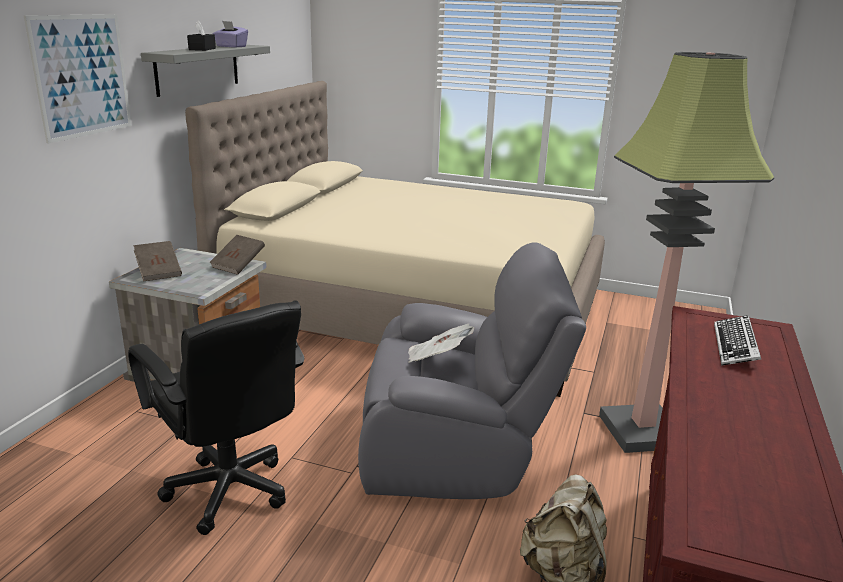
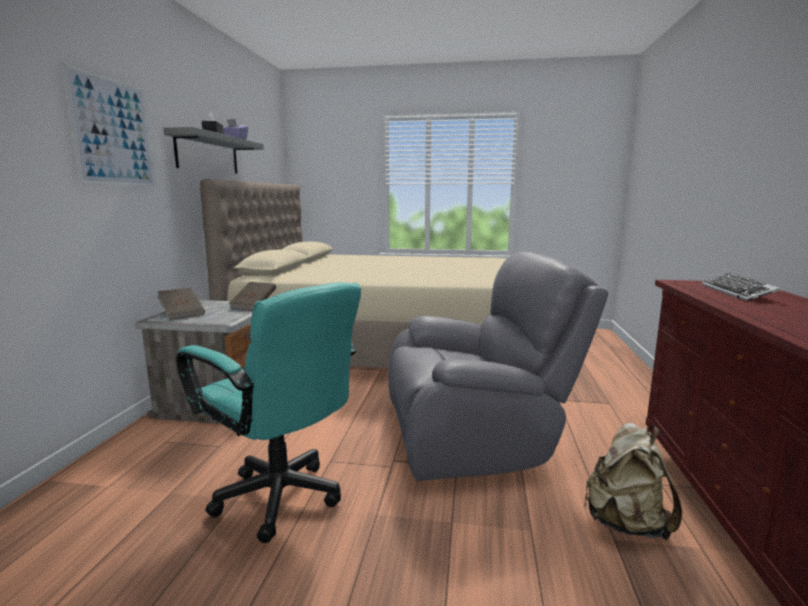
camera: 10 degrees left, 10 degrees down
(233, 495) = (284, 501): black office chair -> turquoise office chair
(437, 359) = (455, 353): newspaper -> none
(643, 432) = (611, 407): floor lamp -> none

